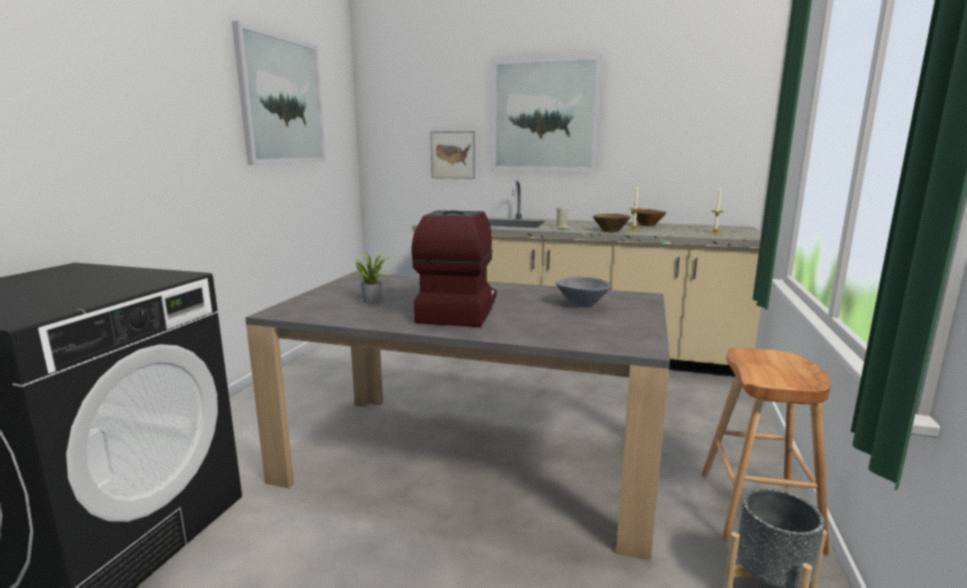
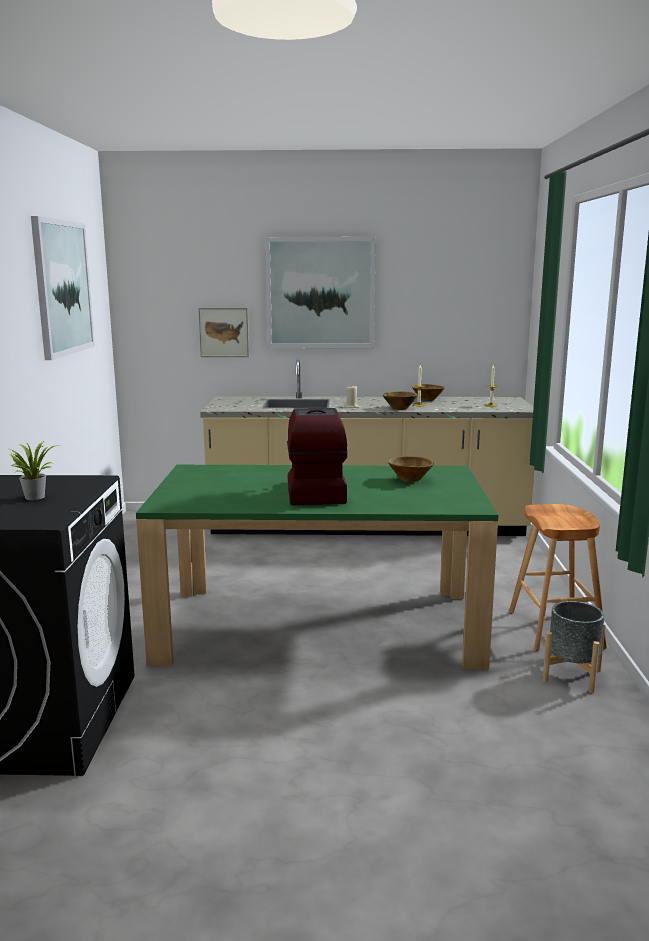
camera: 15 degrees left, 0 degrees up
(372, 300) = (230, 489): potted plant -> potted plant (34, 496)
(470, 461) = (319, 626): grey dining table -> green dining table
(581, 304) = (409, 479): grey bowl -> brown bowl

